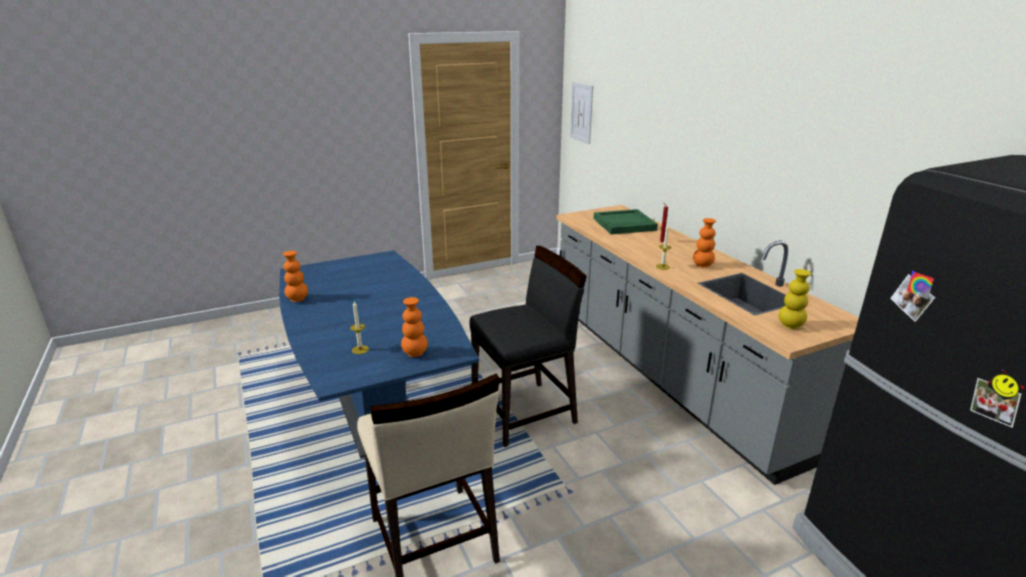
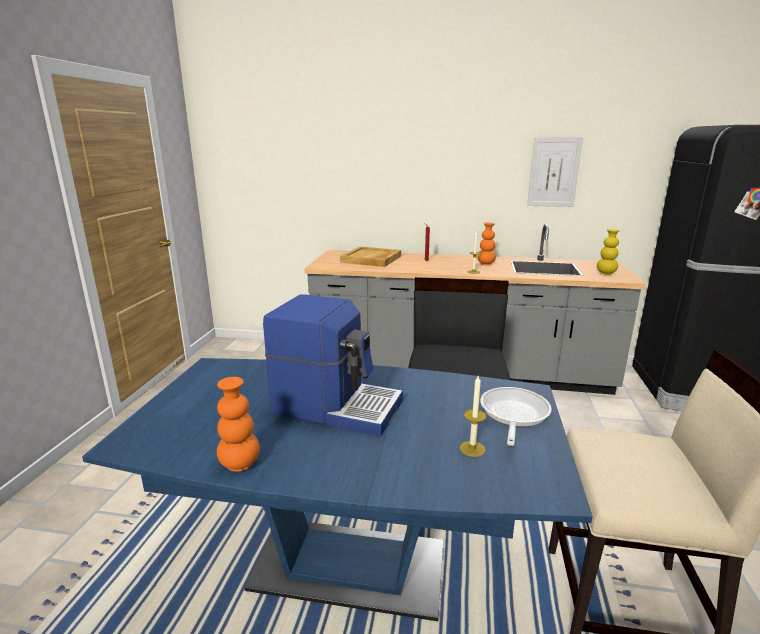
camera: 55 degrees left, 5 degrees down
(373, 301) = (337, 406): none -> coffee machine
(415, 353) = (513, 415): orange vase -> frying pan
(581, 112) = (235, 170): picture -> picture (554, 172)
(624, 224) = (371, 259): green tray -> beige tray

